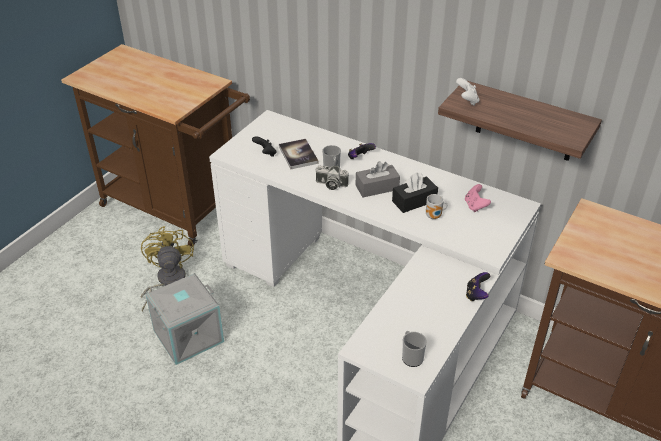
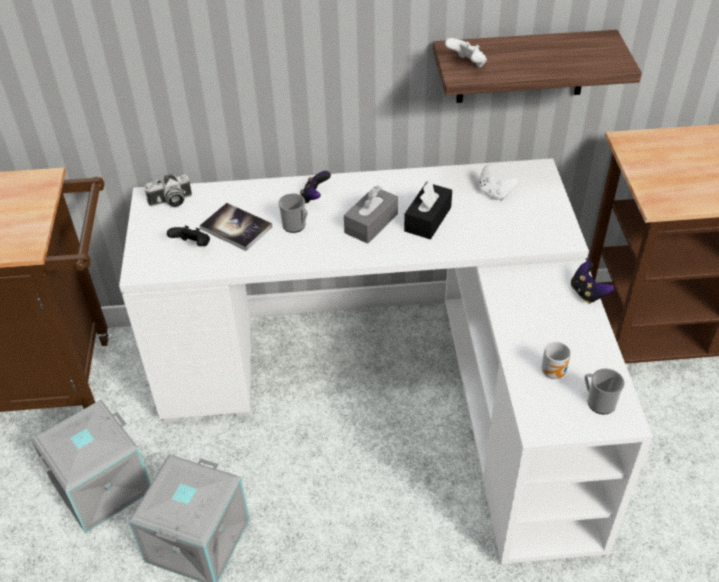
camera: 35 degrees left, 5 degrees up
(166, 281) = (102, 487): yellow fan -> grey storage box
(330, 185) = (315, 247): camera -> camera (170, 201)
(434, 216) = (467, 226): mug -> mug (555, 372)
(475, 206) = (495, 193): pink game controller -> white game controller

